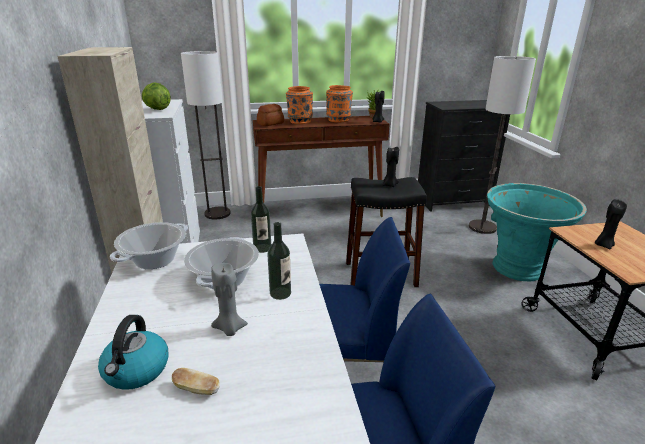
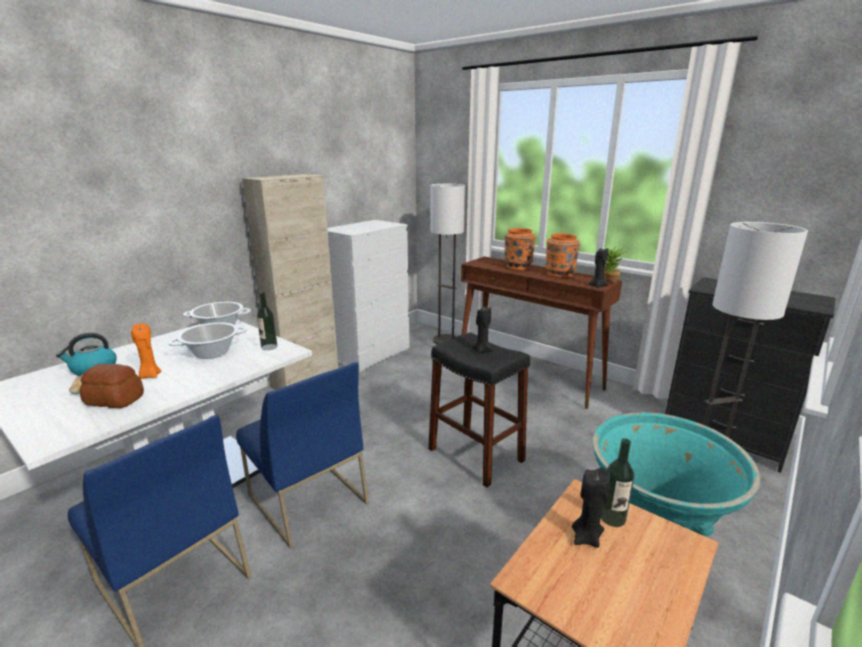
camera: 50 degrees right, 5 degrees down
(157, 109) = (364, 228): lettuce -> none
(229, 329) = (150, 375): grey candle -> orange candle
(270, 123) = (487, 262): bread -> bread (115, 399)
(280, 293) = (207, 374): bottle -> bottle (612, 518)

